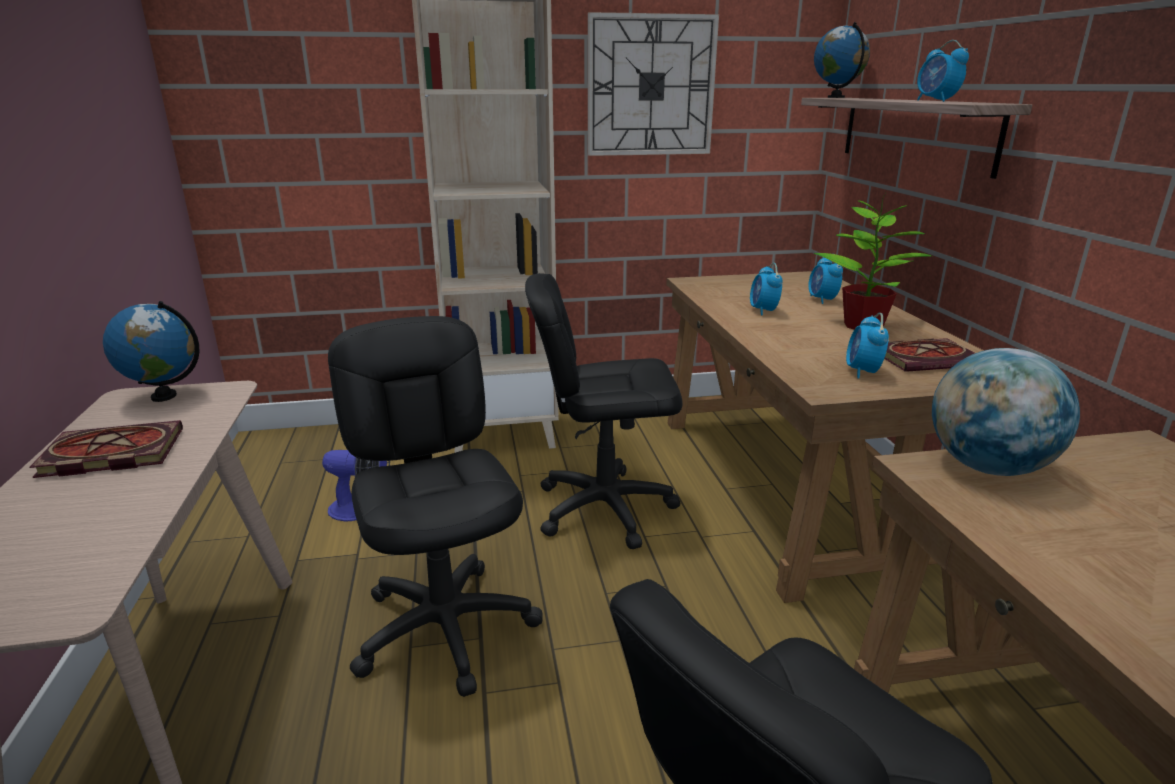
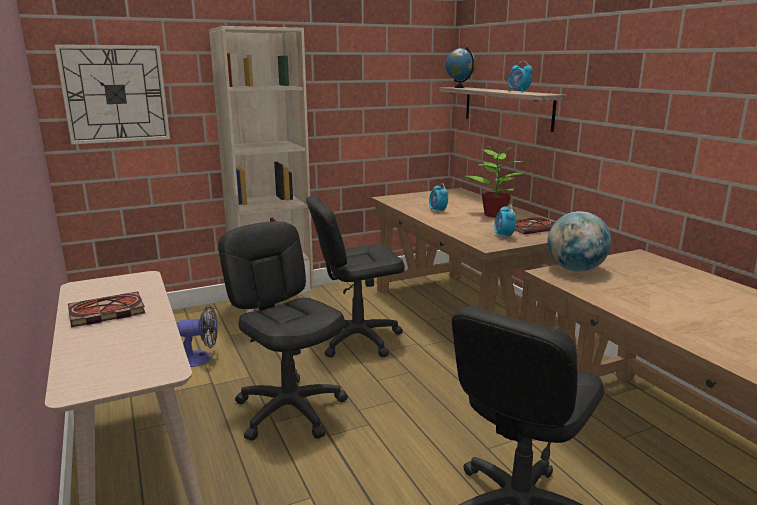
camera: 15 degrees left, 5 degrees down
(164, 396) = (105, 283): globe -> none
(651, 86) = (351, 82): wall clock -> wall clock (115, 94)
(822, 300) = (467, 203): alarm clock -> none

